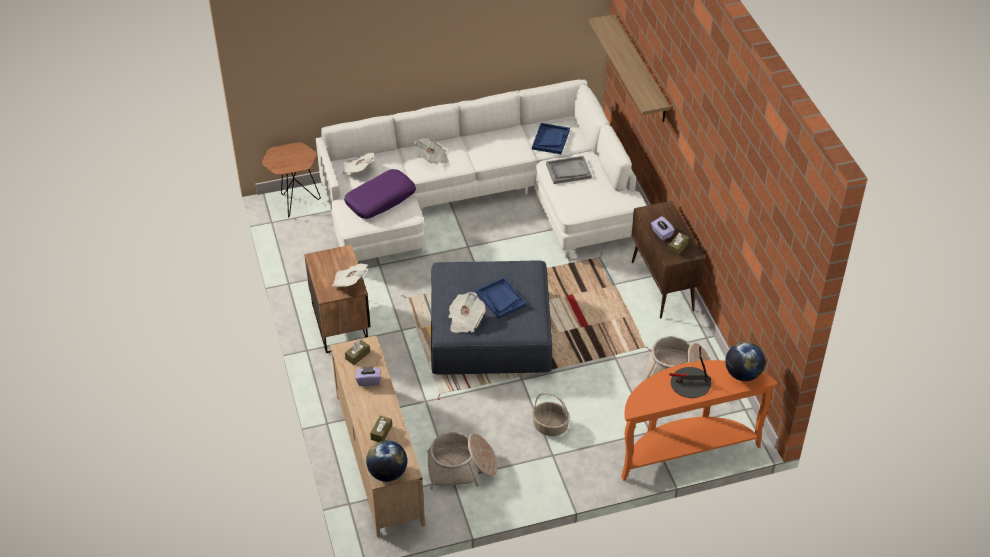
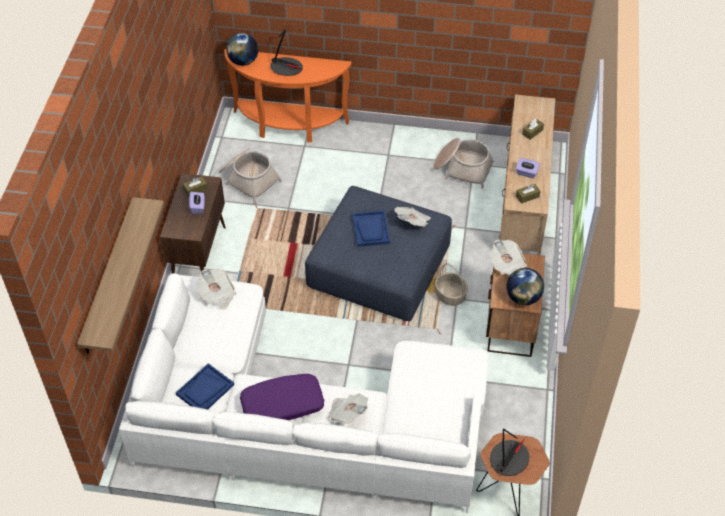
camera: 155 degrees left, 5 degrees up
(293, 156) = (509, 459): none -> table lamp
(358, 170) = (437, 430): newspaper -> newspaper (217, 295)
(380, 199) = (430, 379): purple pillow -> purple pillow (282, 405)
(387, 473) = (539, 104): globe -> globe (523, 298)
(550, 426) = (377, 175): basket -> basket (450, 295)
(568, 171) = (217, 340): grey tray -> none

